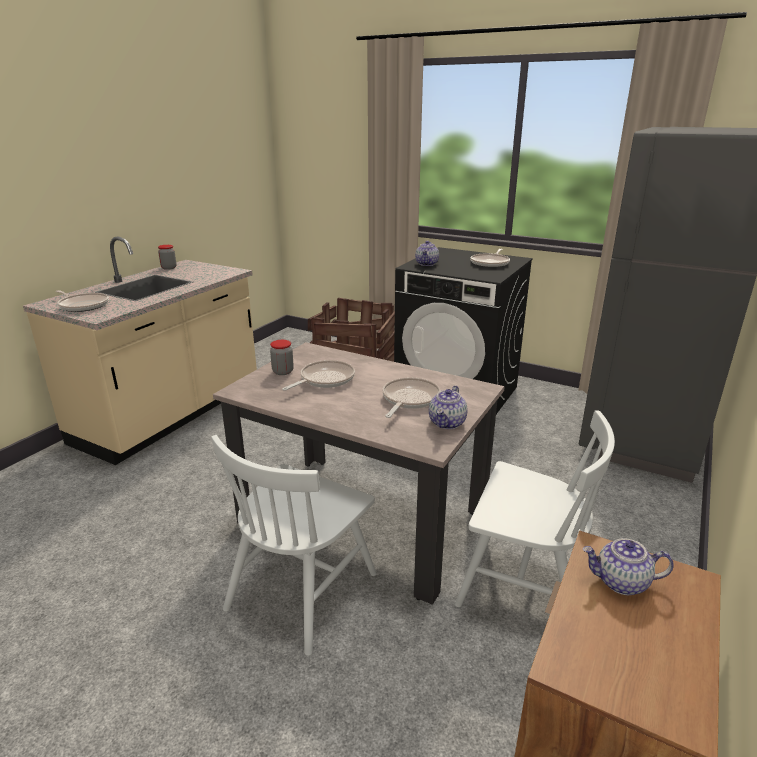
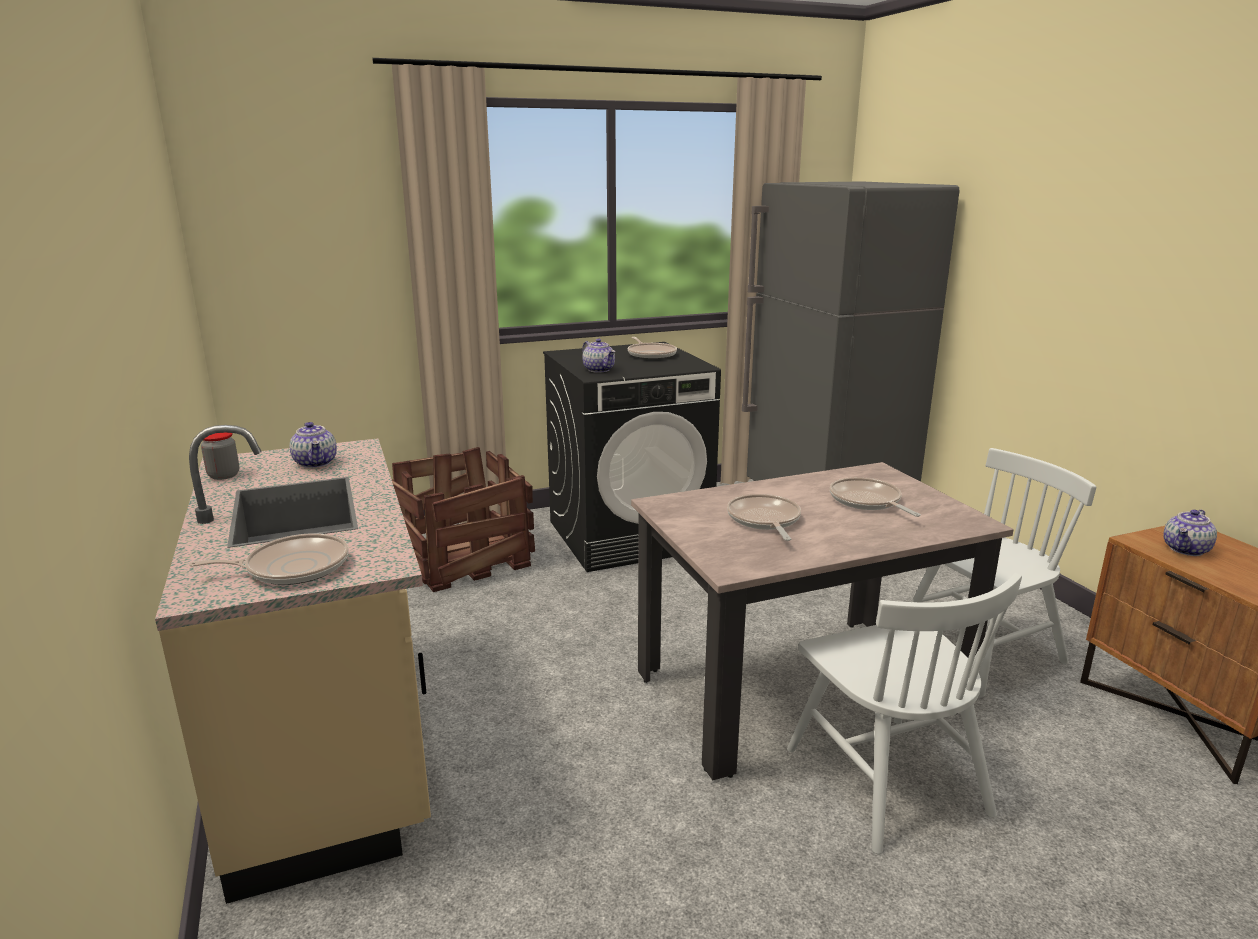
camera: 50 degrees left, 5 degrees down
(283, 372) = (708, 533): jar -> none
(447, 423) = (938, 503): teapot -> teapot (316, 463)

